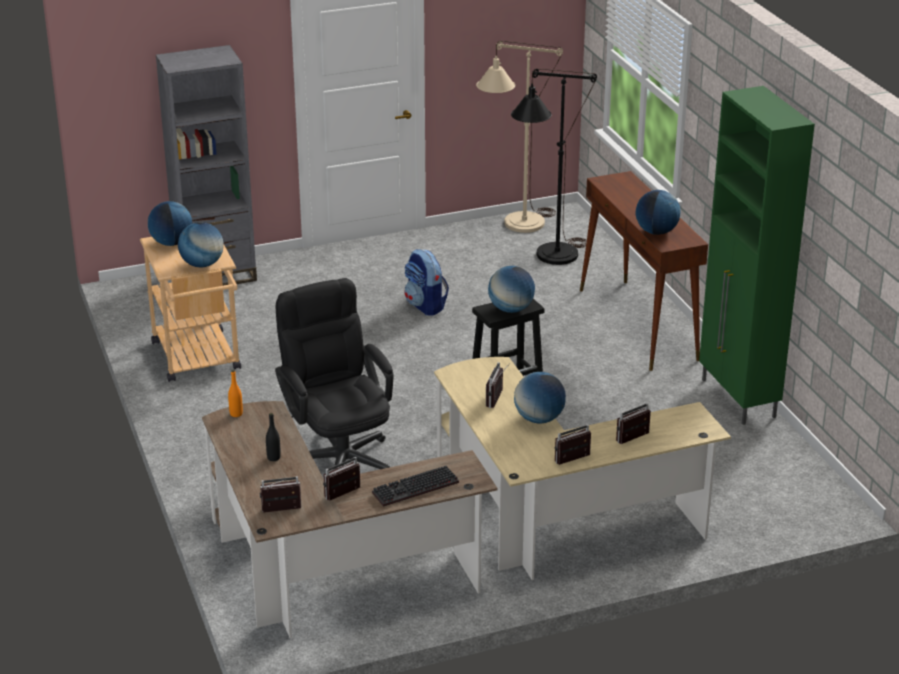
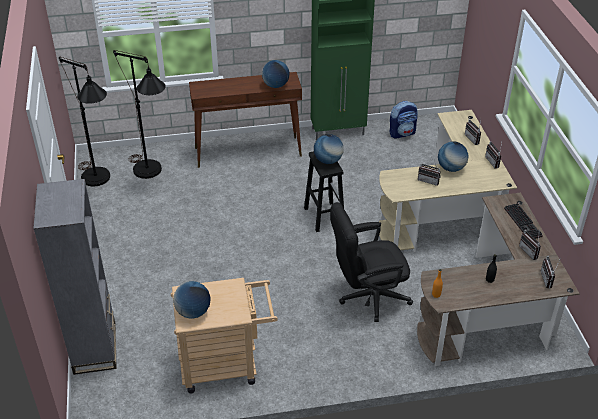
camera: 80 degrees left, 10 degrees up
(202, 264) = (237, 295): globe -> none
(425, 306) = (191, 237): backpack -> backpack (402, 133)
(516, 227) = (99, 181): beige floor lamp -> black floor lamp

